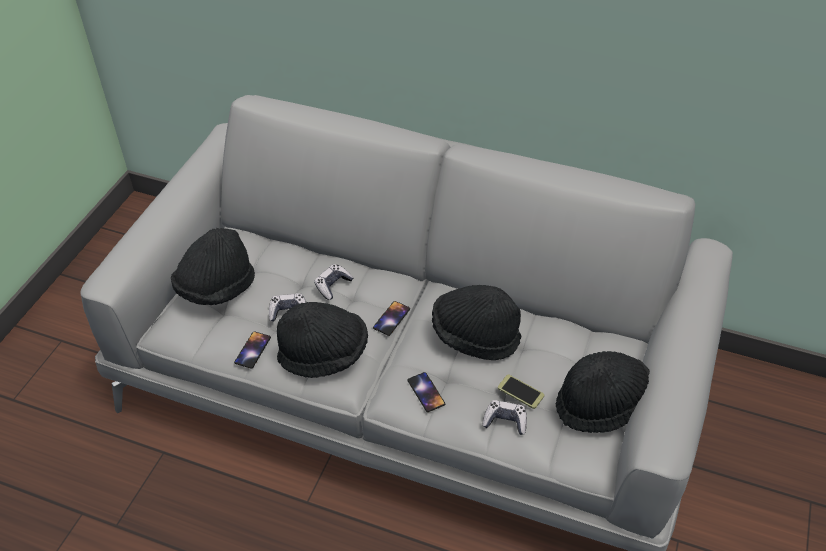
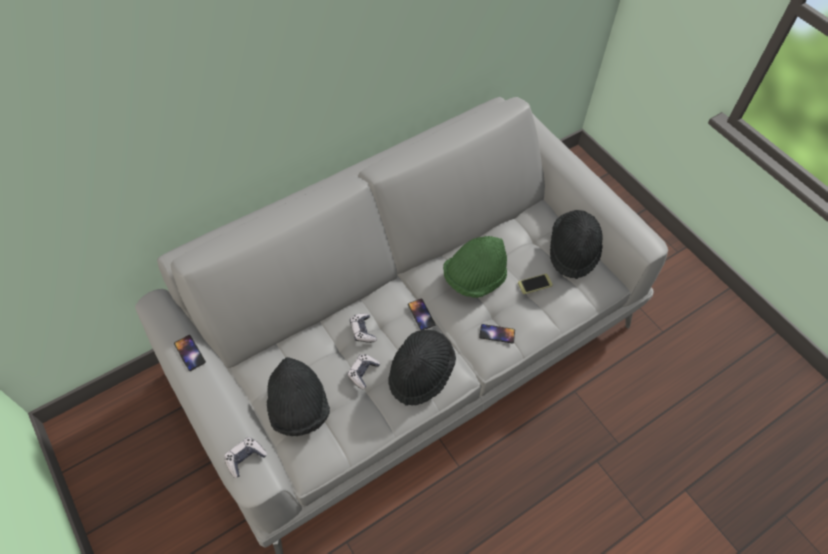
camera: 55 degrees left, 10 degrees up
(252, 350) = (379, 416): phone -> phone (189, 353)
(475, 336) = (474, 278): black hat -> green hat
(505, 421) = (550, 306): game controller -> game controller (245, 458)

